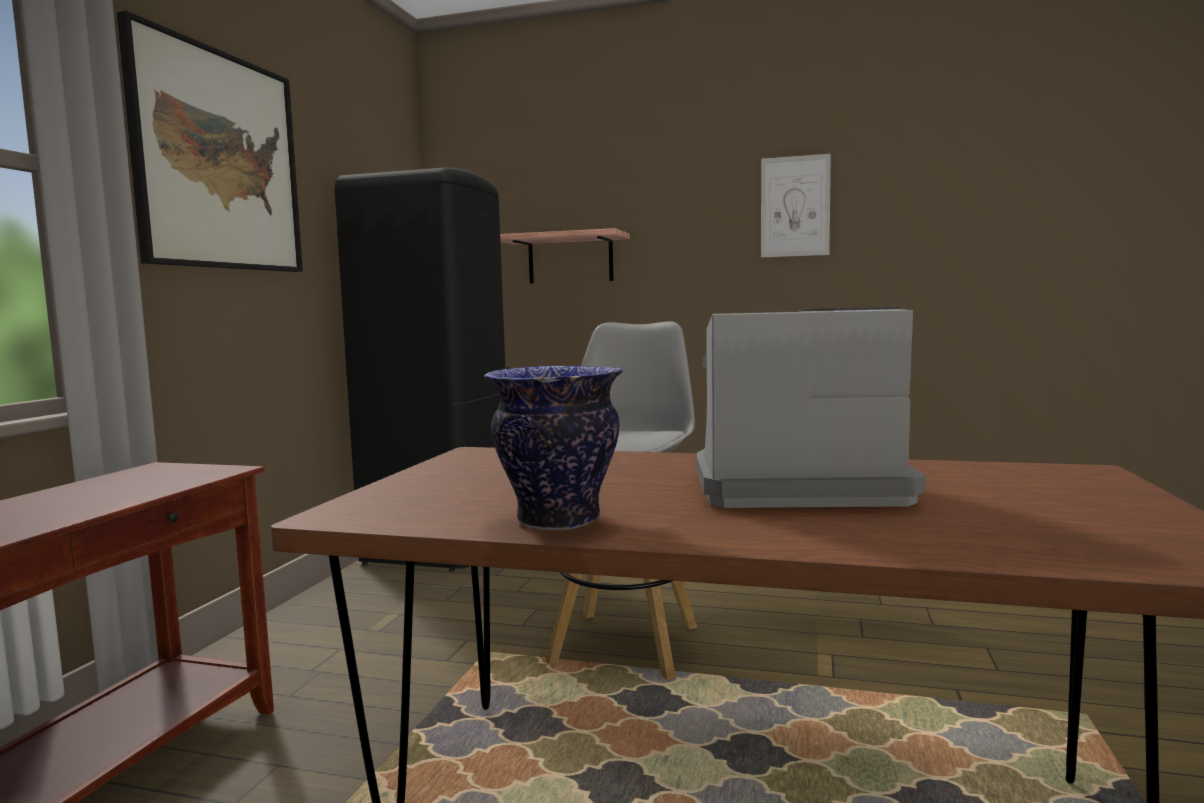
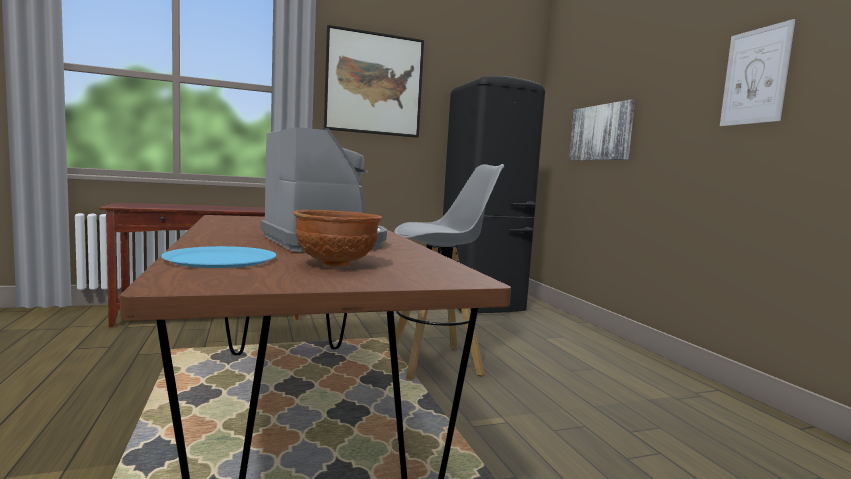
camera: 55 degrees right, 0 degrees up
(557, 520) = (228, 226): vase -> none
(570, 259) = (601, 133): shelf -> picture
(1010, 542) = (221, 259): none -> blue plate
(1016, 498) = (337, 264): none -> brown bowl

